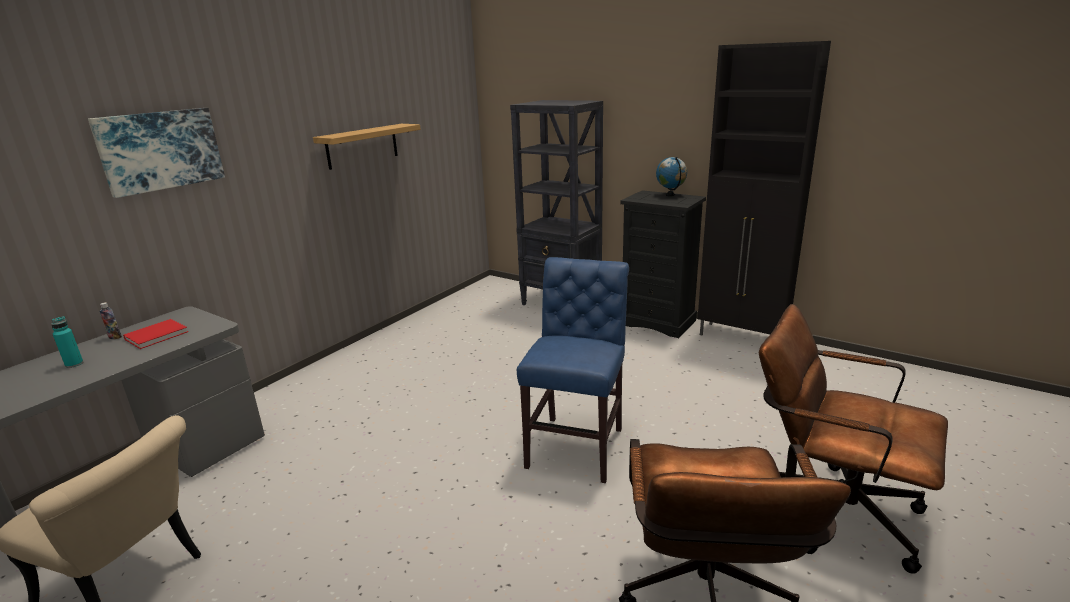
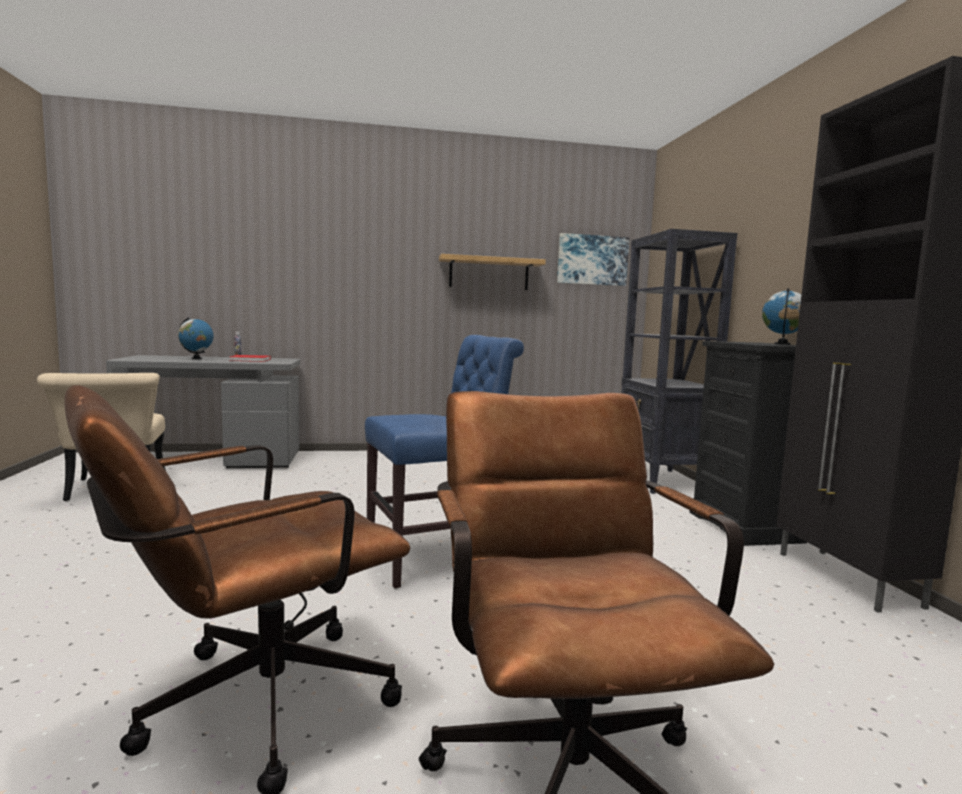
camera: 45 degrees right, 15 degrees down
(74, 364) = (196, 358): turquoise bottle -> globe
(160, 150) = (312, 242): picture -> picture (592, 260)

